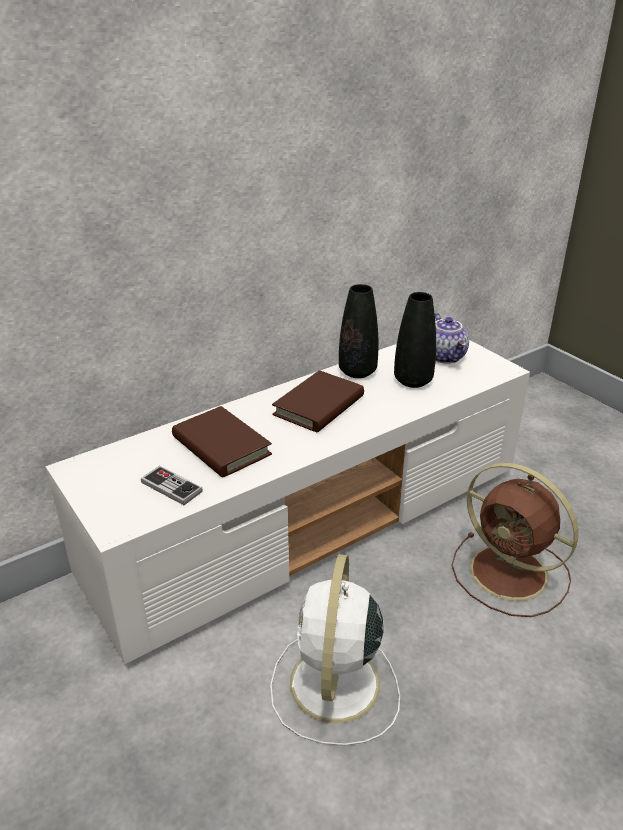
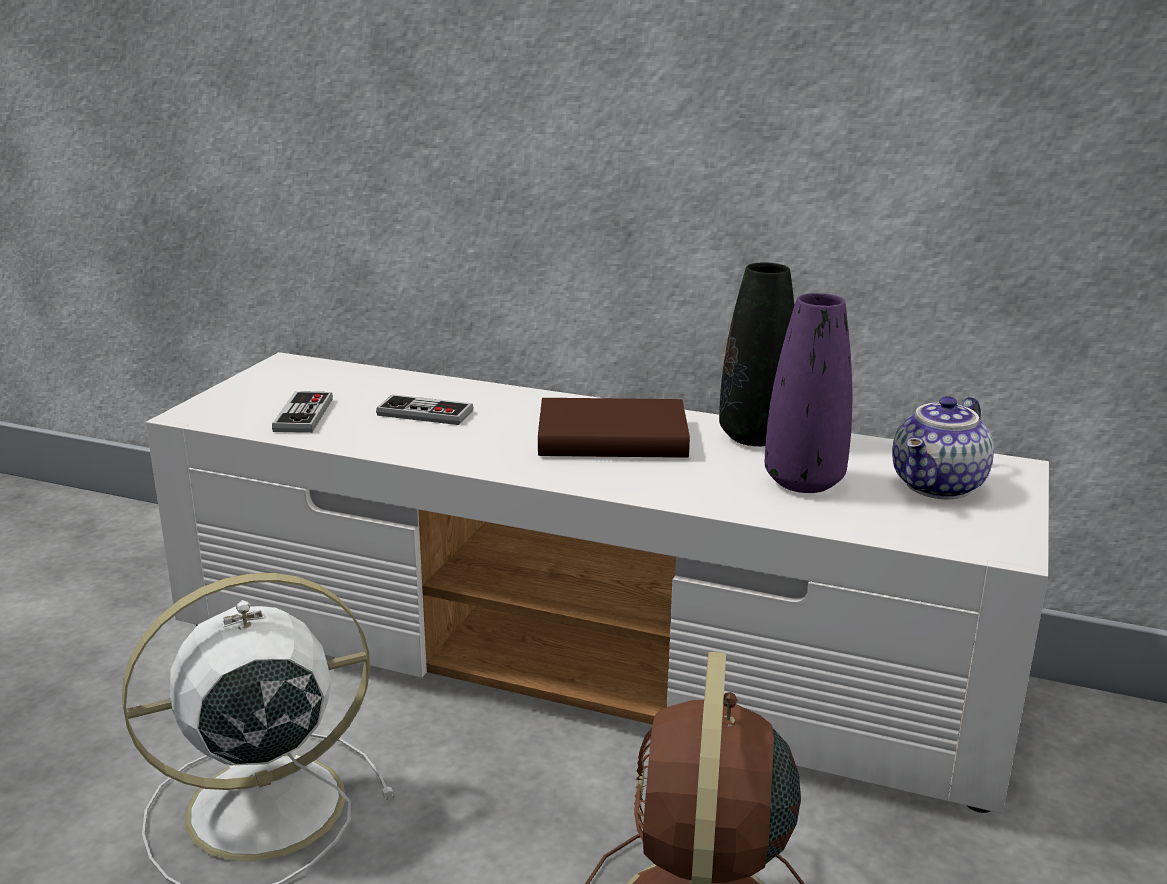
camera: 55 degrees right, 10 degrees down
(221, 446) = (425, 413): brown book -> game controller
(413, 381) = (803, 481): black vase -> purple vase

